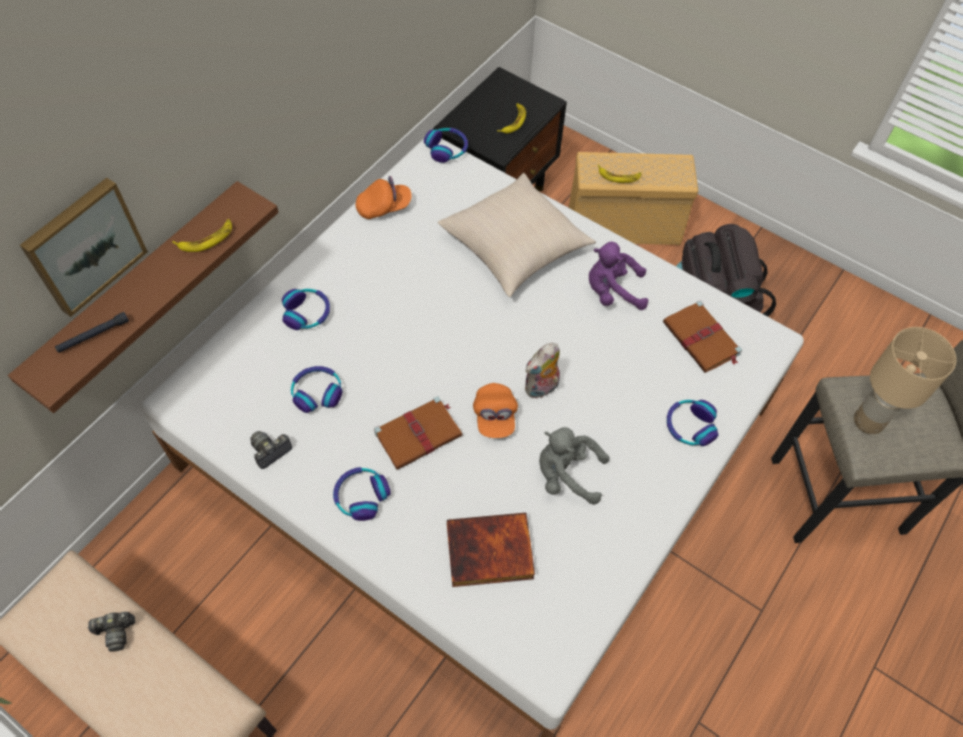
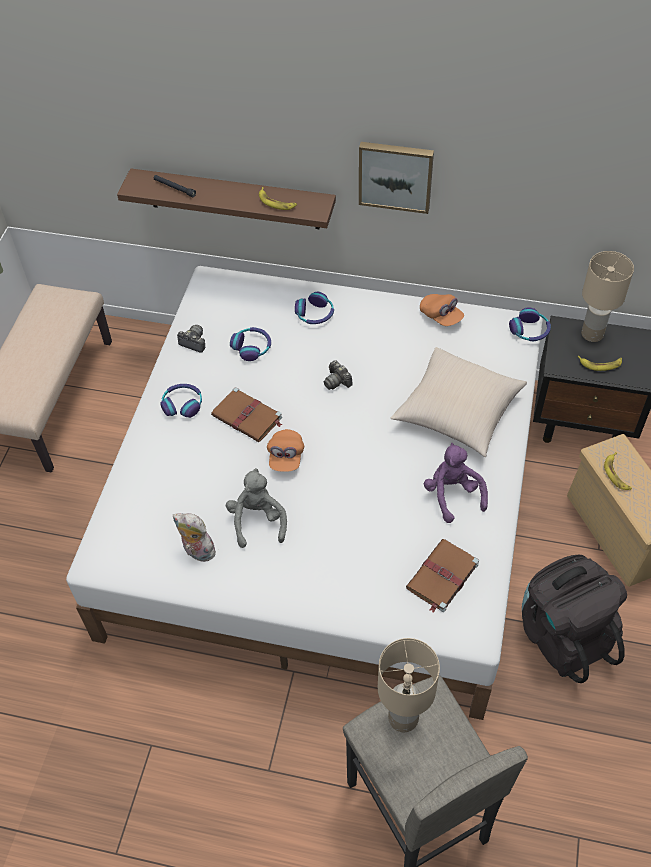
camera: 70 degrees right, 5 degrees down
(83, 245) = (206, 139): picture -> picture (395, 175)
(116, 632) = (53, 336): camera -> camera (337, 381)
(475, 110) = (593, 334): none -> beige table lamp
(489, 553) = (171, 494): book -> none
(495, 416) = (286, 457): orange cap -> orange cap turned 60 degrees counterclockwise
(541, 388) = (327, 478): plush toy -> plush toy (197, 552)
(689, 426) = (346, 593): headphones -> none

